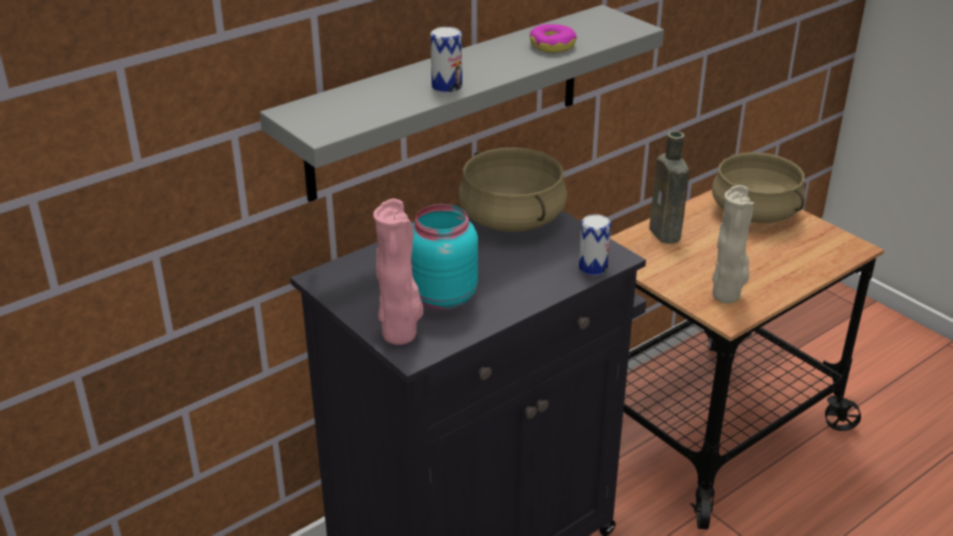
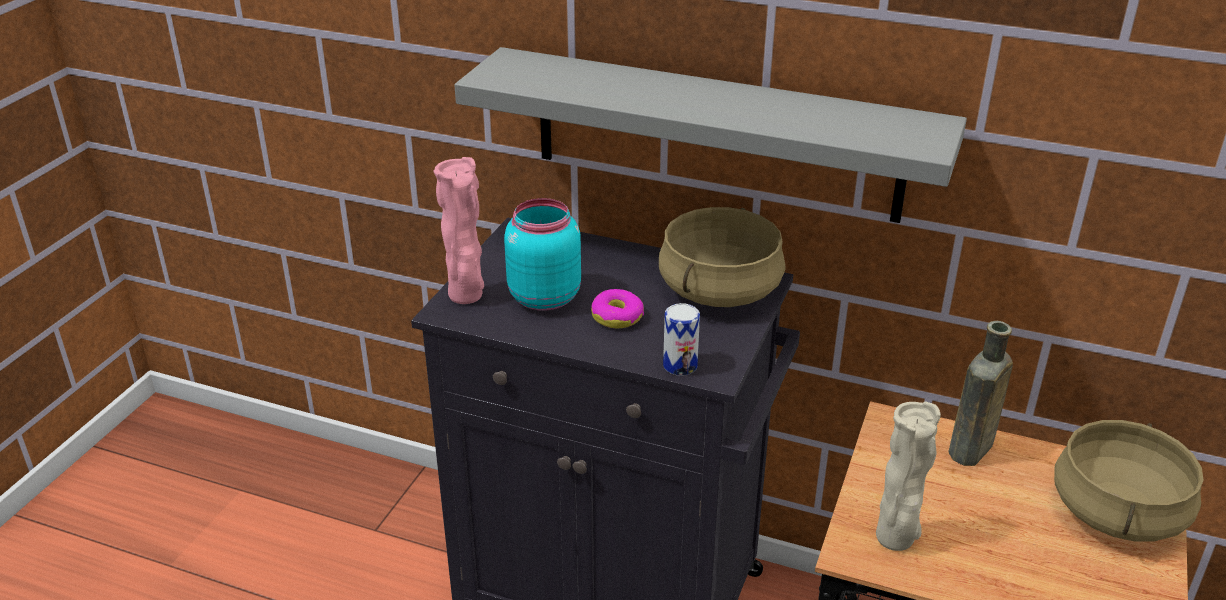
camera: 60 degrees right, 0 degrees up
(446, 86) = (639, 98): can -> none
(552, 46) = (805, 119): donut -> donut (617, 316)

